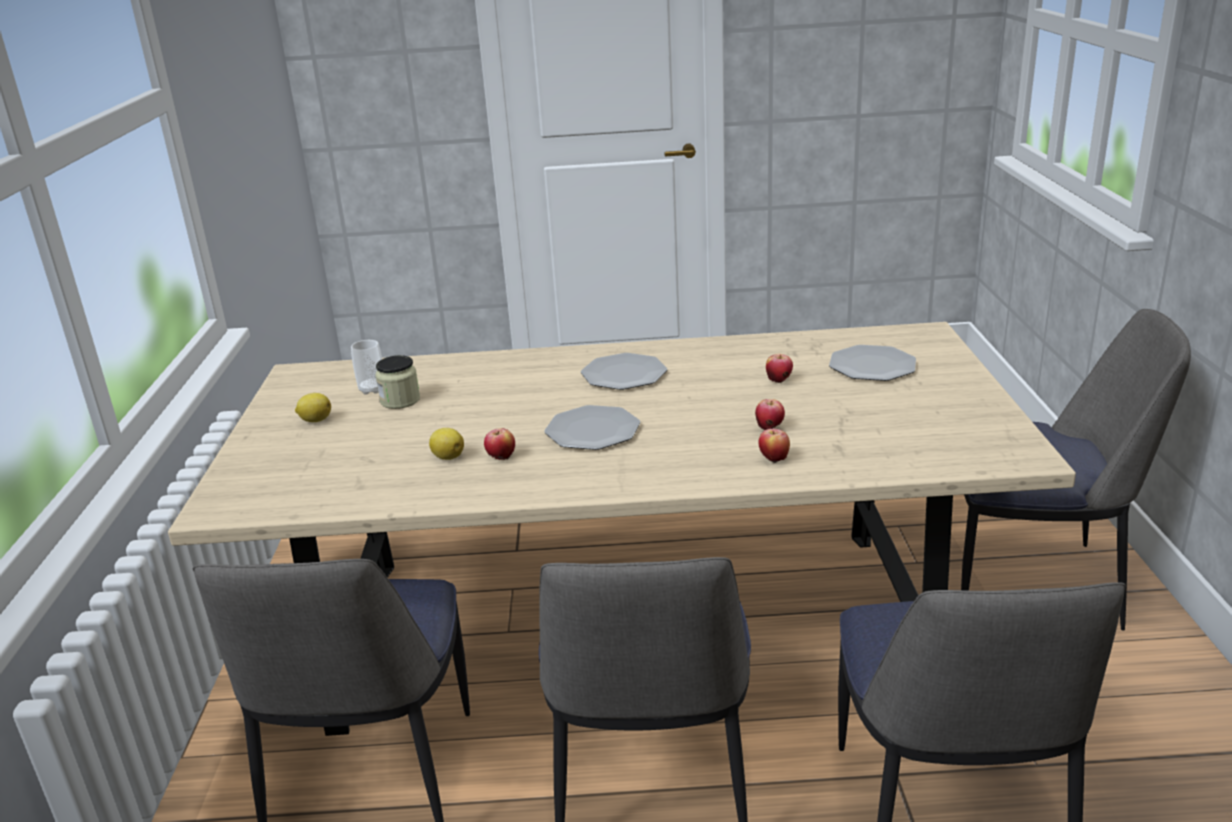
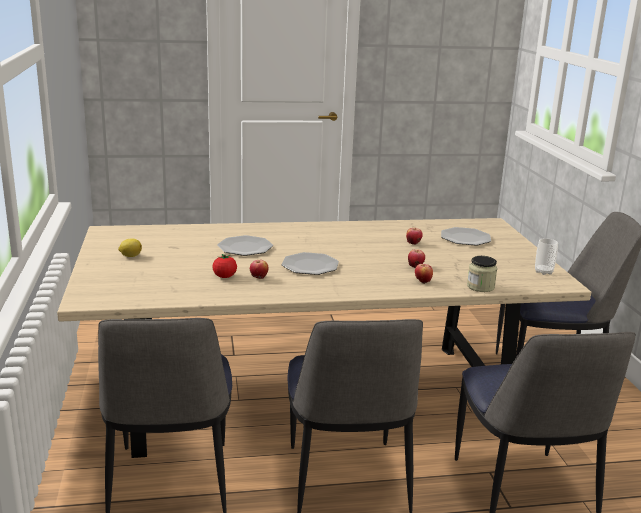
camera: 10 degrees left, 5 degrees down
(372, 389) = (161, 241): cup -> cup (543, 272)
(400, 400) = (182, 247): jar -> jar (480, 287)
(447, 457) = (224, 277): lemon -> tomato
(624, 374) = (319, 238): plate -> plate (245, 247)

